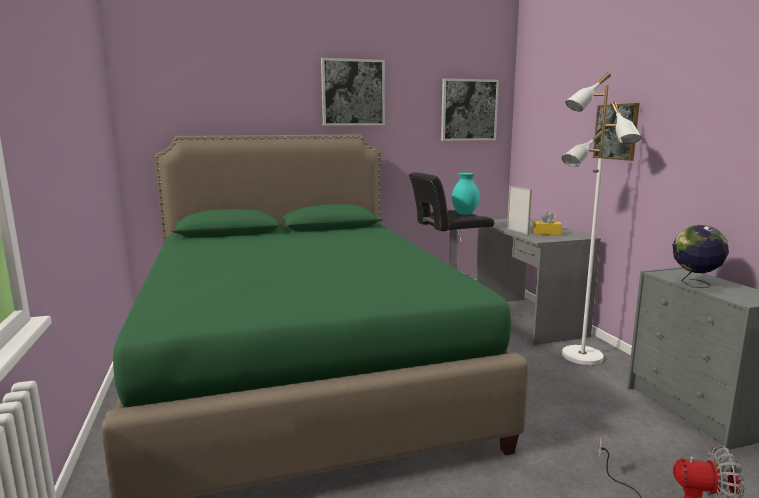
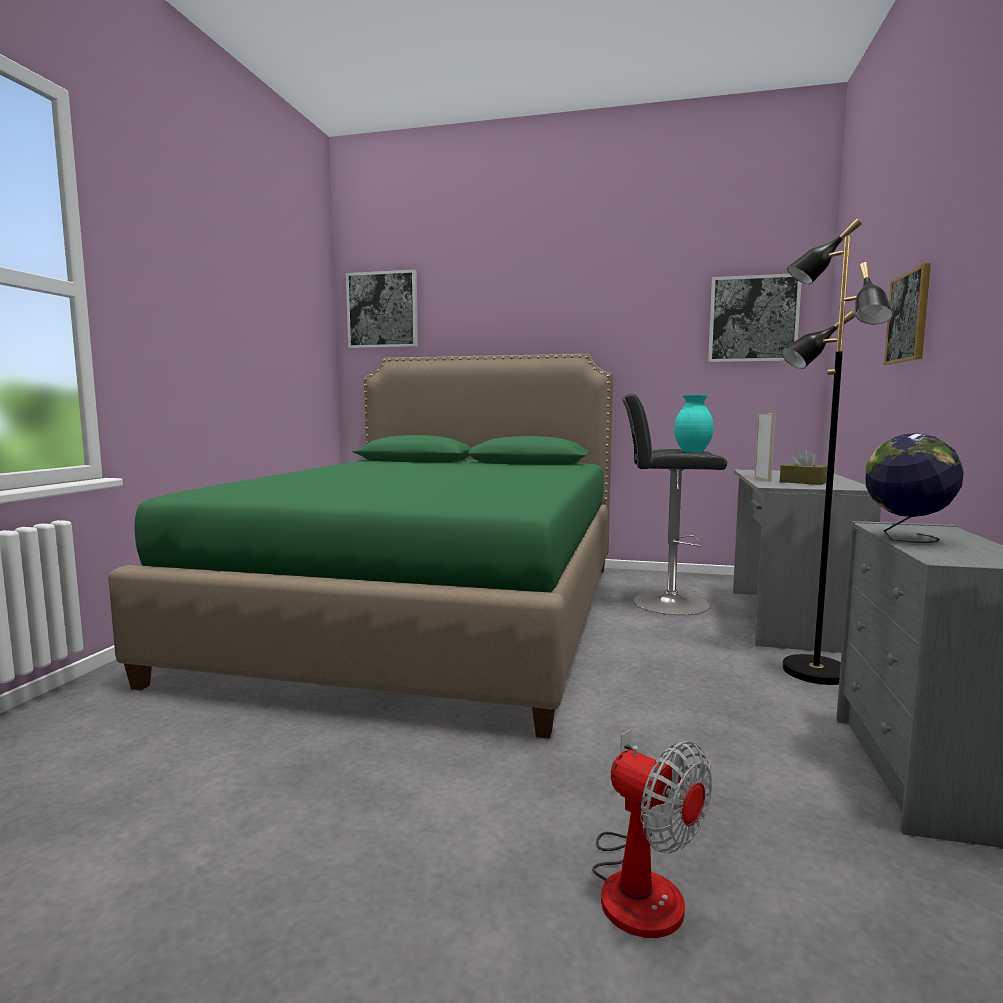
camera: 30 degrees right, 5 degrees down
(353, 92) = (586, 303): picture -> picture (382, 310)
(546, 233) = (803, 482): yellow tissue box -> brown tissue box
(581, 357) = (813, 672): white floor lamp -> black floor lamp

